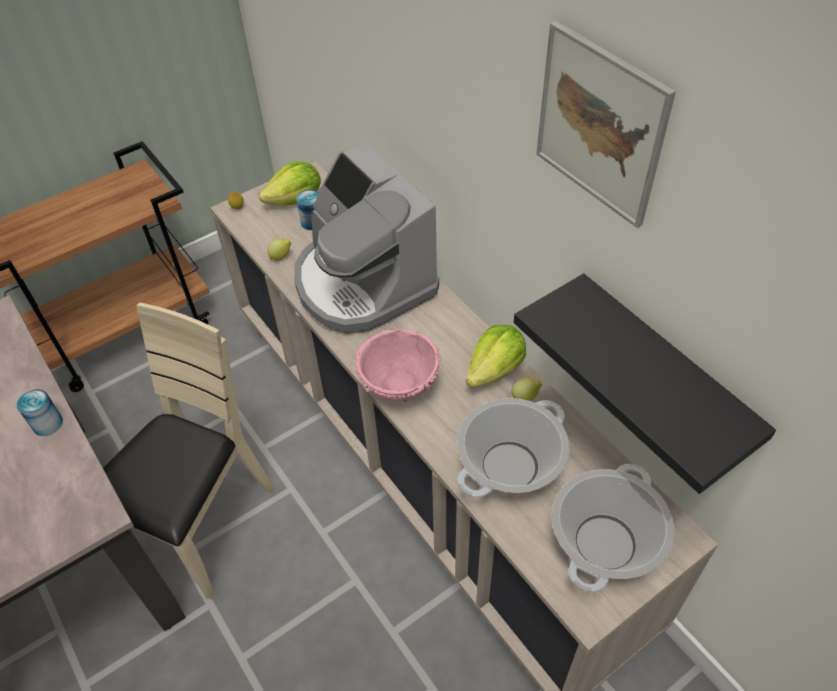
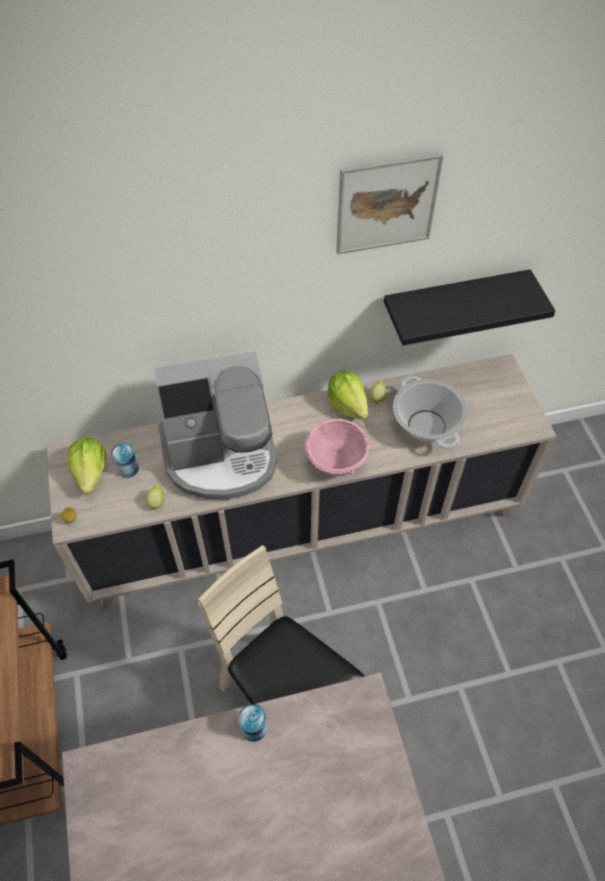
camera: 70 degrees left, 5 degrees up
(604, 542) = (495, 401): cooking pot -> none

